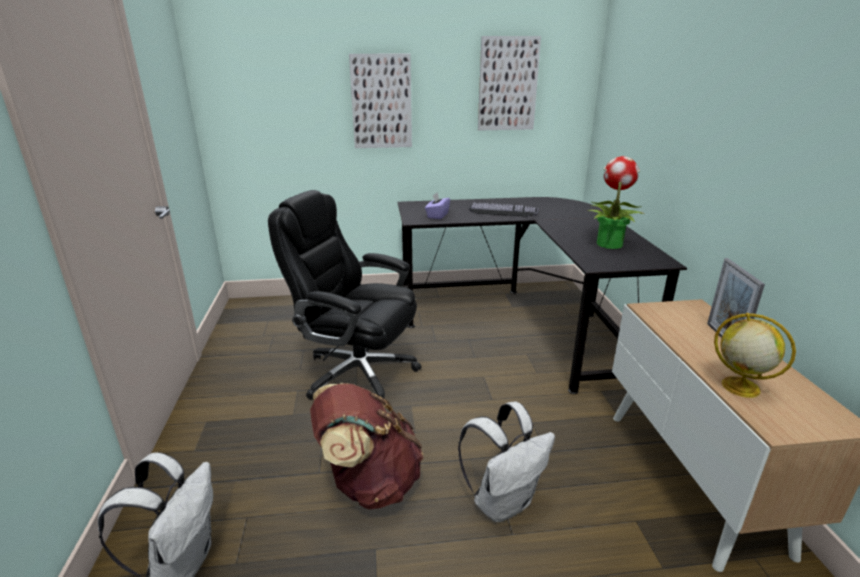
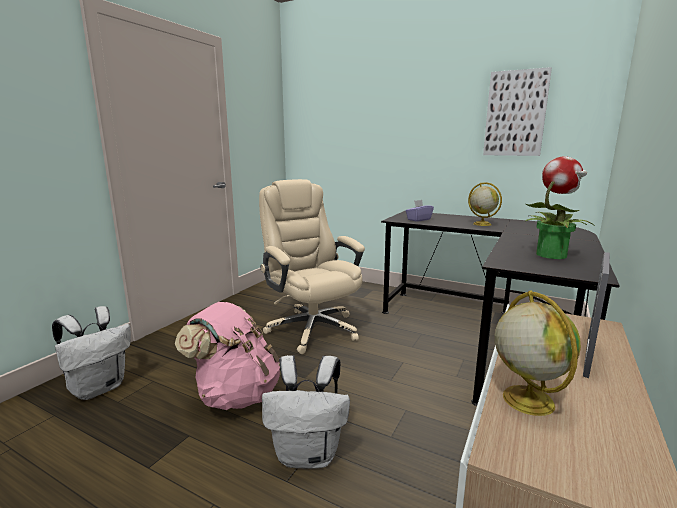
camera: 35 degrees right, 10 degrees down
(357, 372) = (312, 328): black office chair -> beige office chair
(369, 483) = (236, 394): brown backpack -> pink backpack
(381, 102) = (402, 130): picture -> none
(502, 211) = (481, 224): keyboard -> globe

